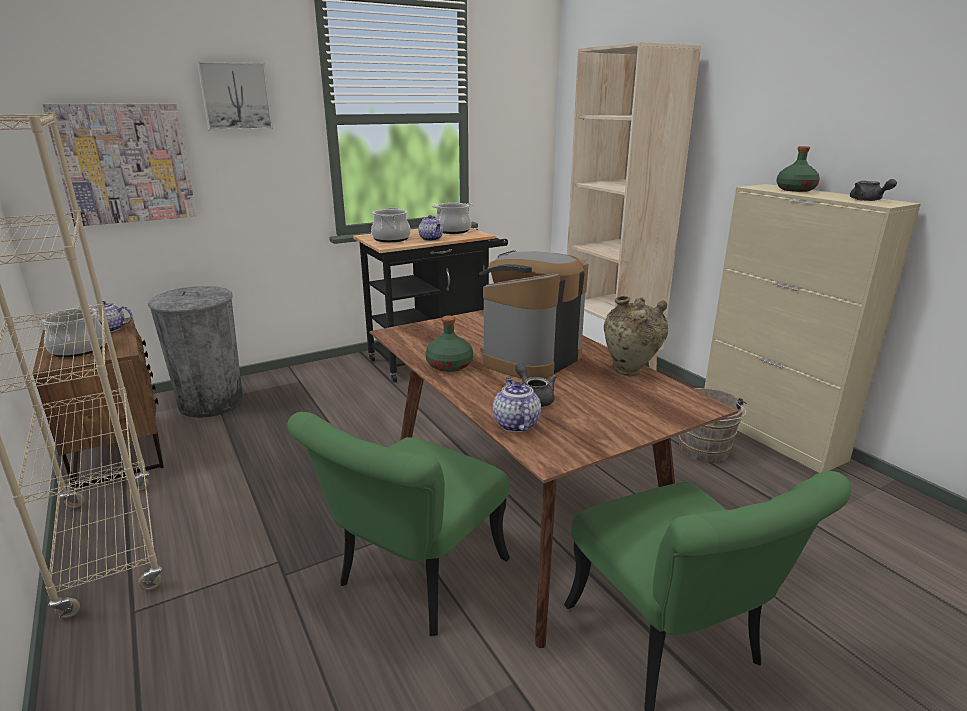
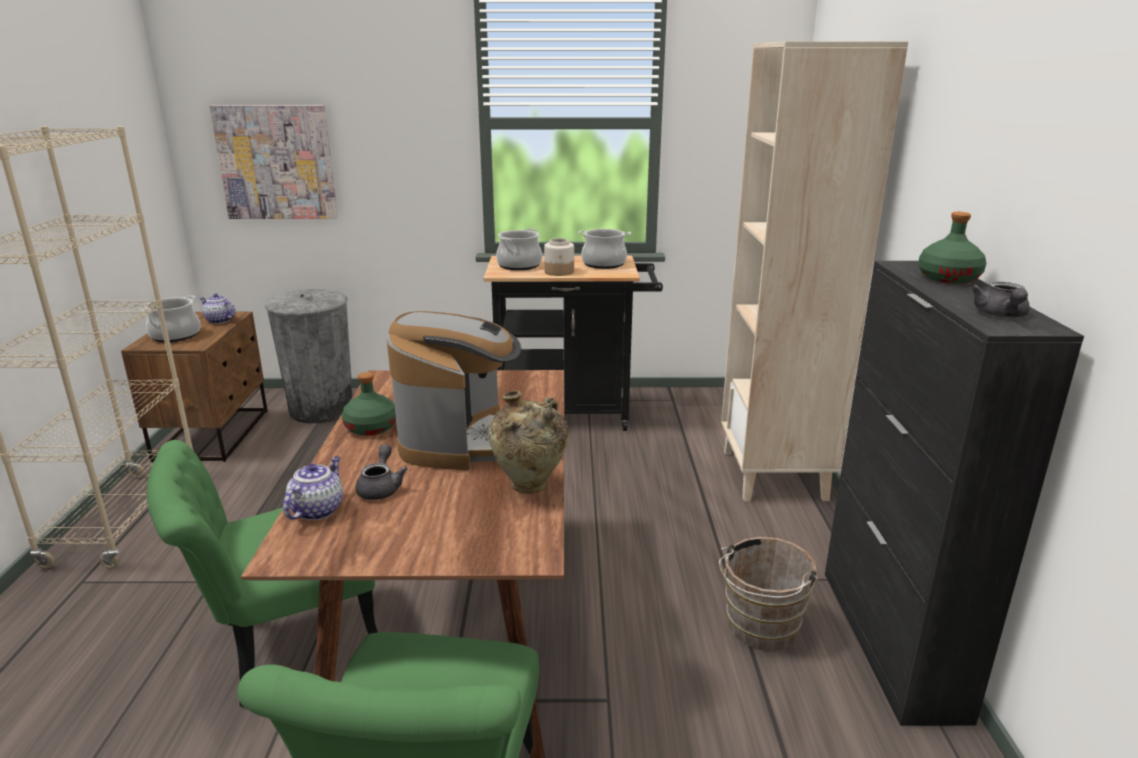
camera: 30 degrees right, 0 degrees up
(235, 96) = (382, 98): picture -> none
(431, 239) = (559, 272): teapot -> jar
(530, 358) = (459, 440): coffee machine -> coffee machine turned 120 degrees clockwise
(770, 434) = (890, 641): beige cabinet -> black cabinet

